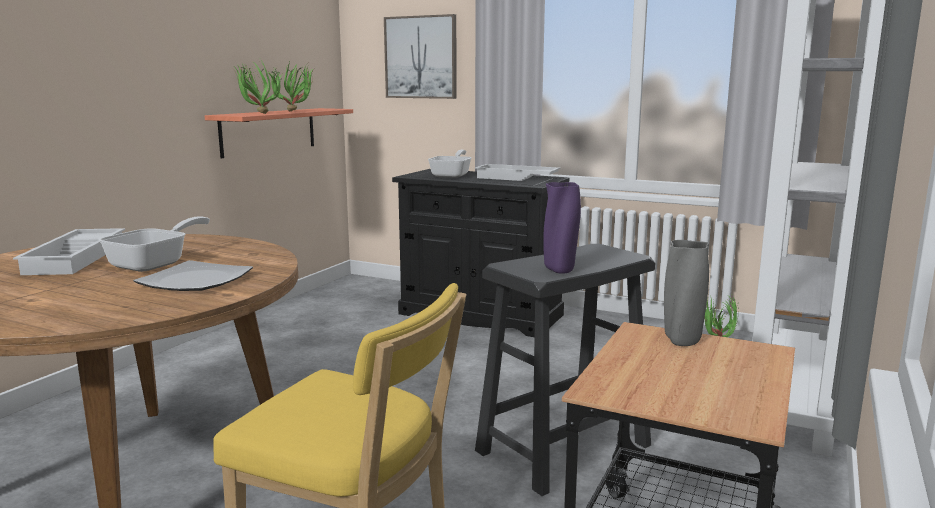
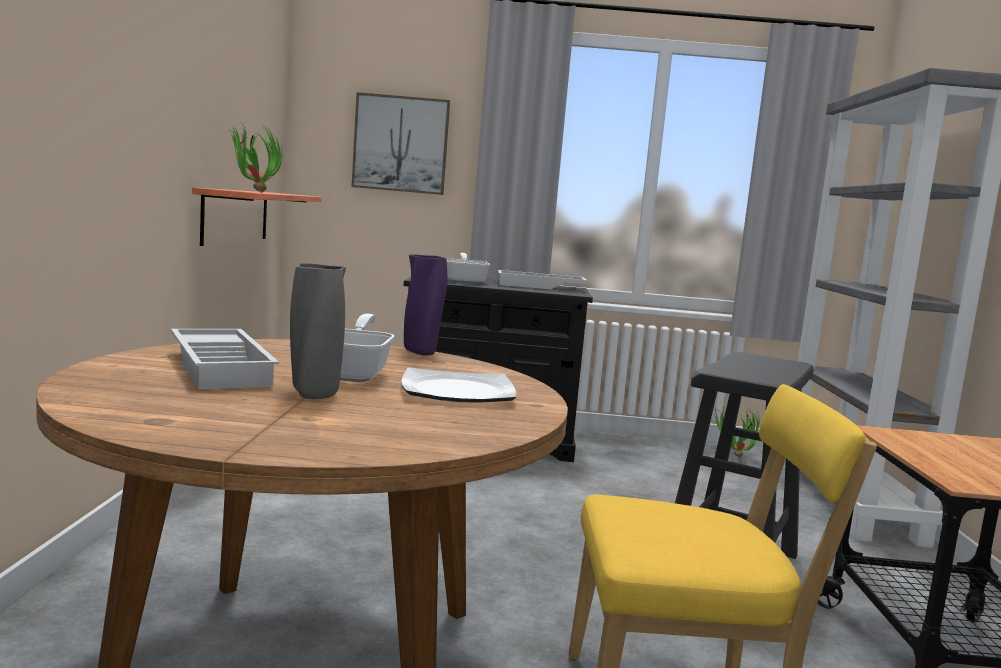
camera: 25 degrees left, 5 degrees down
(297, 111) = (279, 193): potted plant -> none
(560, 270) = (772, 376): purple vase -> purple vase (421, 353)
(682, 341) = (930, 438): grey vase -> grey vase (314, 395)

